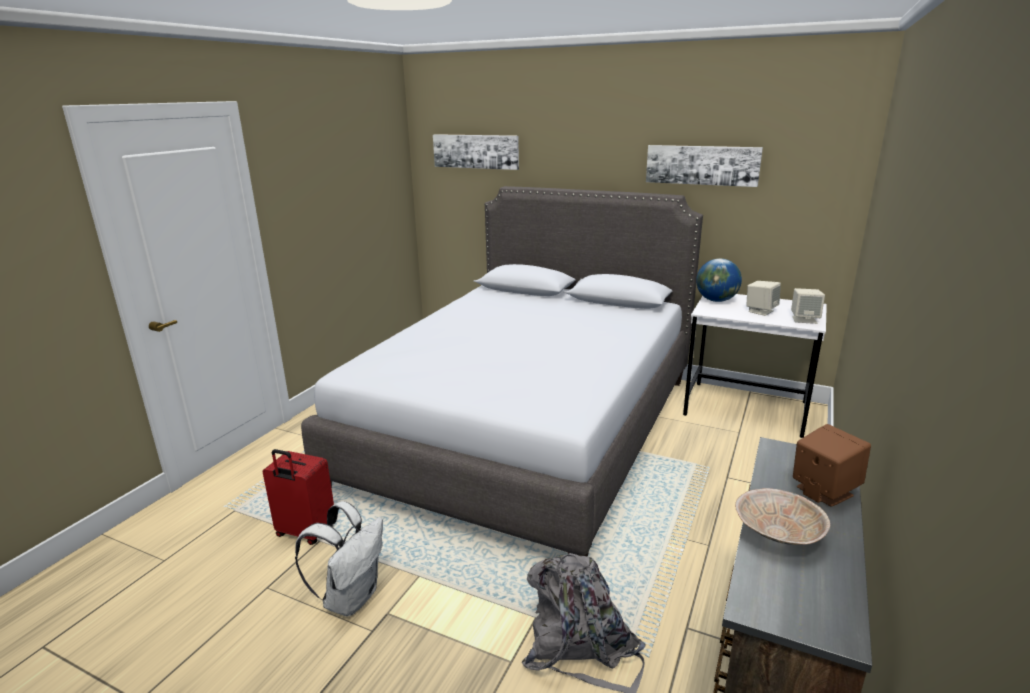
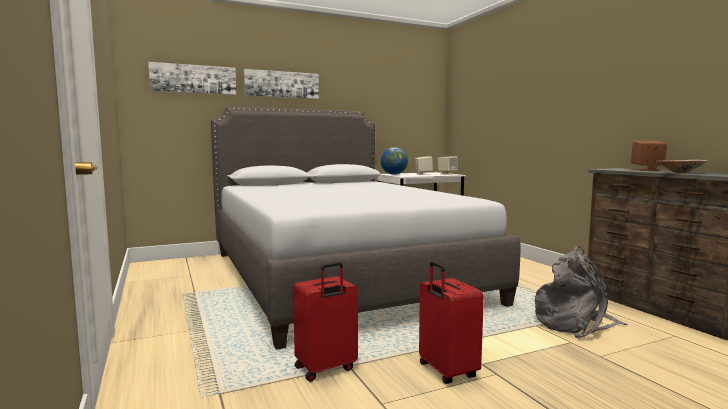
camera: 50 degrees left, 15 degrees down
(351, 597) = (446, 371): white backpack -> red suitcase
(702, 165) = (366, 93): picture -> picture (282, 84)

